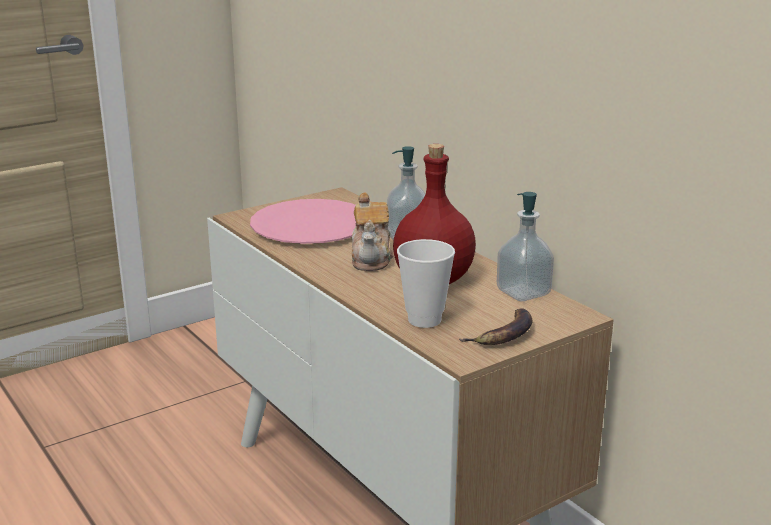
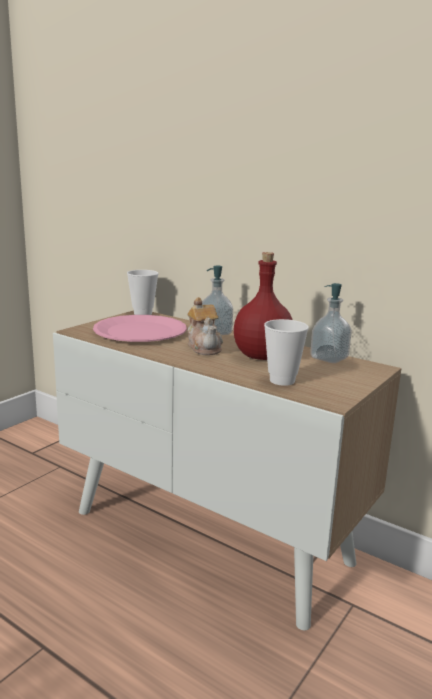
camera: 20 degrees left, 5 degrees down
(339, 195) = (143, 313): none -> cup
(503, 334) = (344, 383): banana -> none

